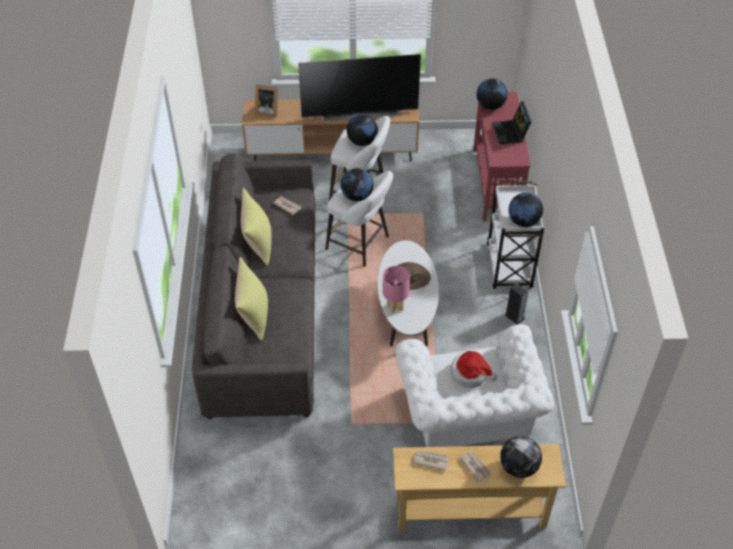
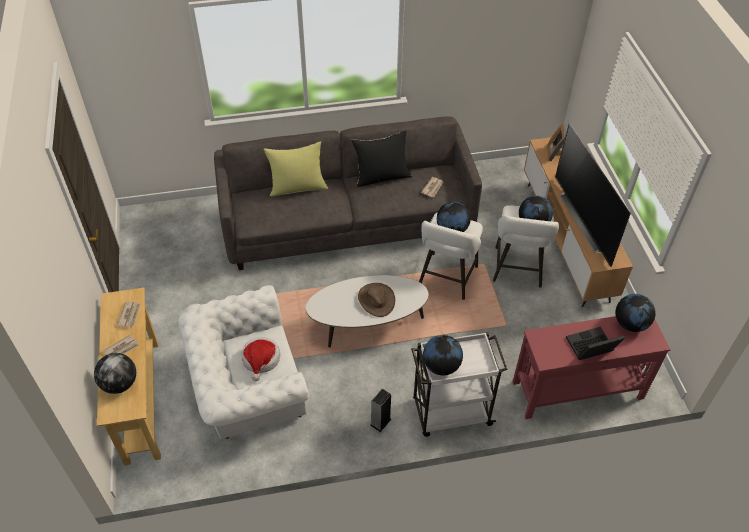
camera: 80 degrees right, 0 degrees up
(258, 243) = (382, 176): yellow pillow -> black pillow
(394, 307) = (337, 292): pink table lamp -> none

